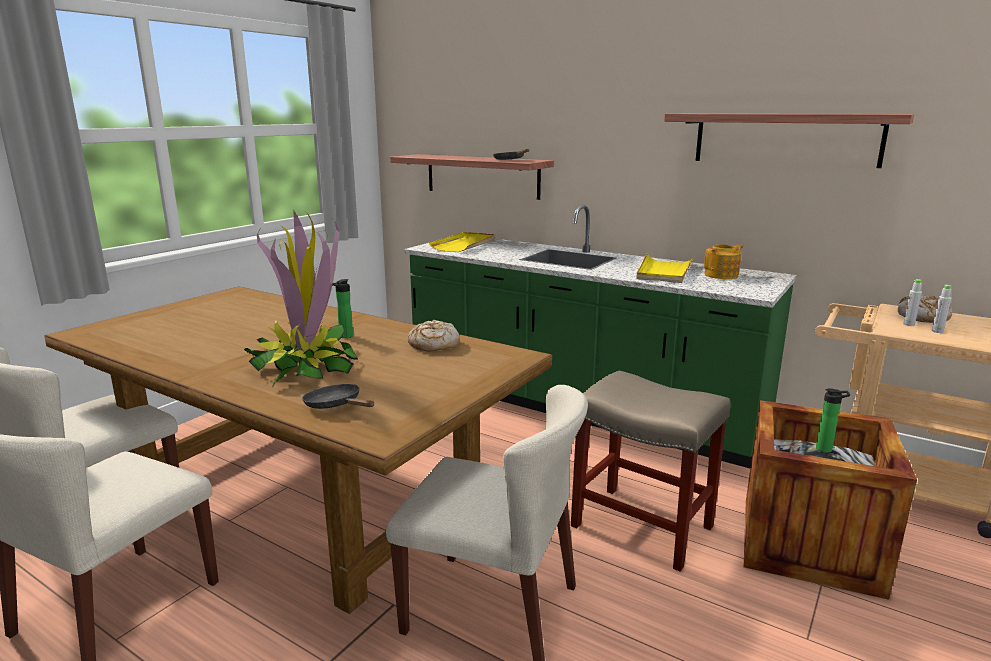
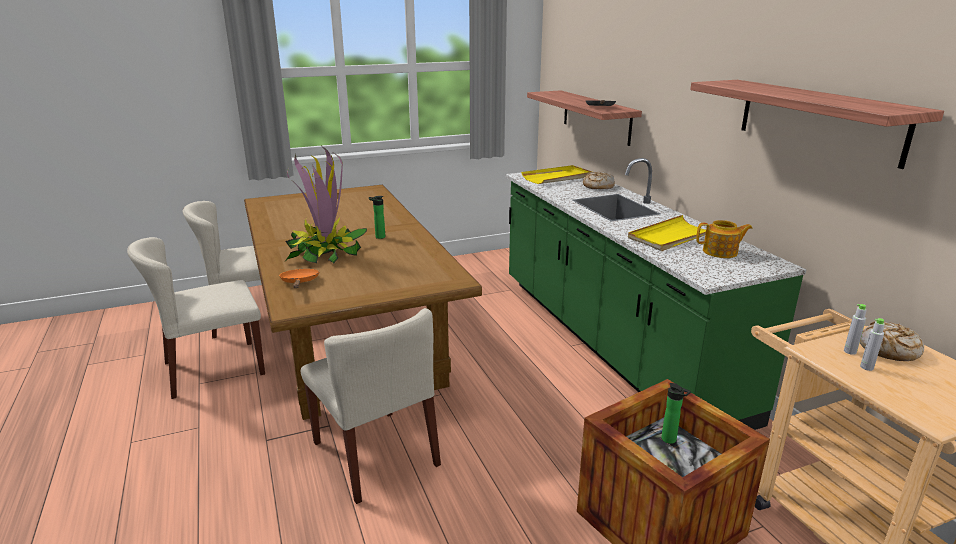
camera: 35 degrees right, 5 degrees up
(336, 406) = (300, 282): black frying pan -> orange frying pan
(433, 345) = (419, 257): bread -> bread (597, 186)
(644, 527) = (540, 450): beige stool -> none

